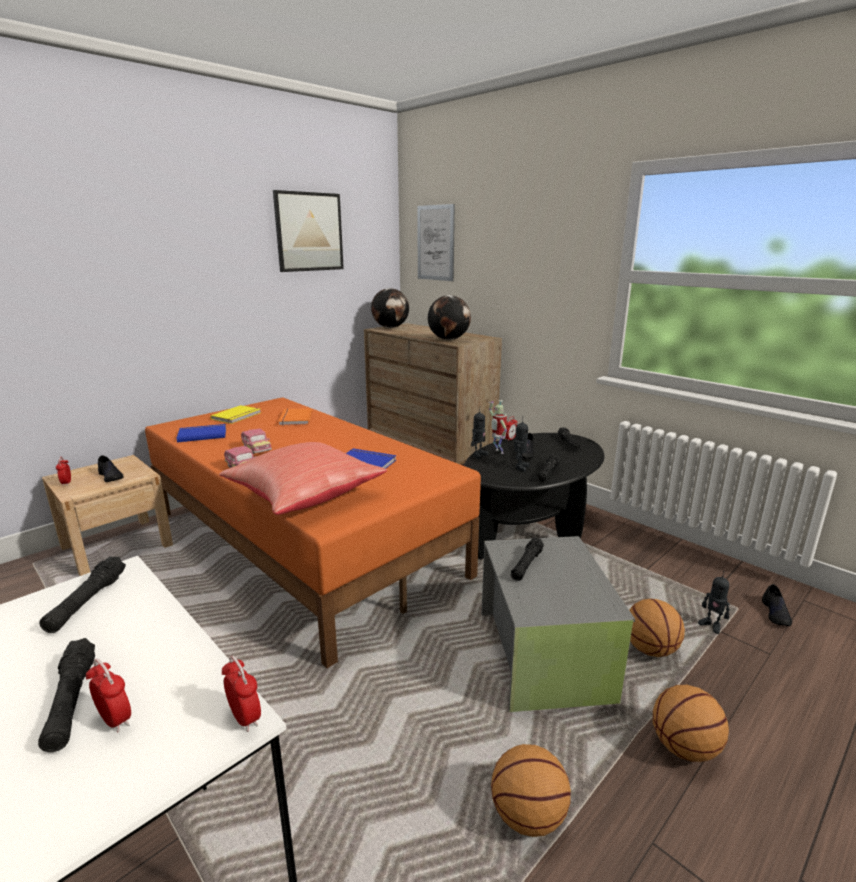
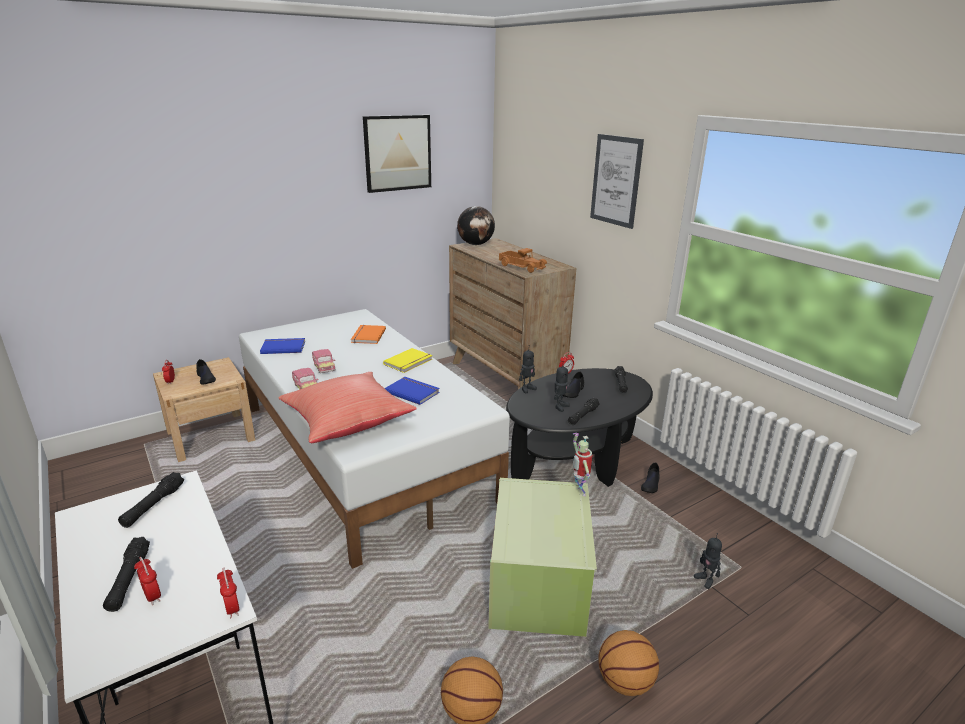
camera: 10 degrees right, 5 degrees up
(237, 416) = (319, 328): yellow book -> yellow book (409, 362)
(303, 542) = (364, 450): orange bed -> white bed
(435, 243) = (523, 164): picture -> picture (616, 180)
(448, 339) = (522, 266): globe -> toy truck
(497, 451) = (546, 386): toy robot -> toy robot (579, 491)
(526, 565) = (526, 506): black flashlight -> none
(545, 653) = (539, 583): grey storage box -> green storage box
(650, 649) = (636, 594): basketball -> none
(776, 613) = (776, 577): black shoe -> black shoe (650, 484)

